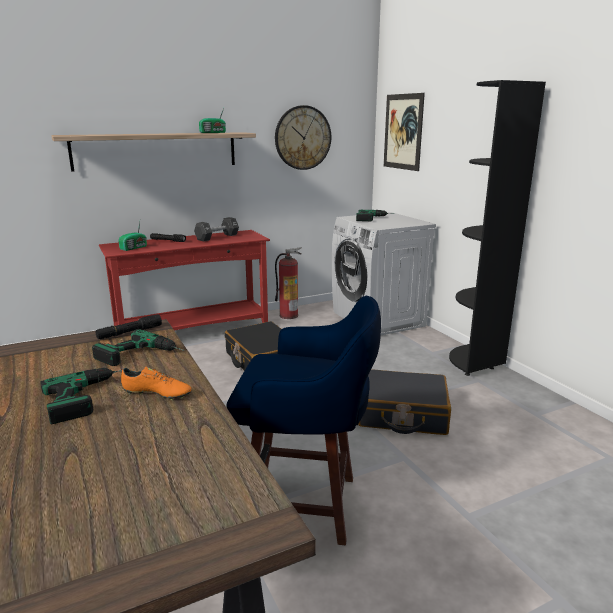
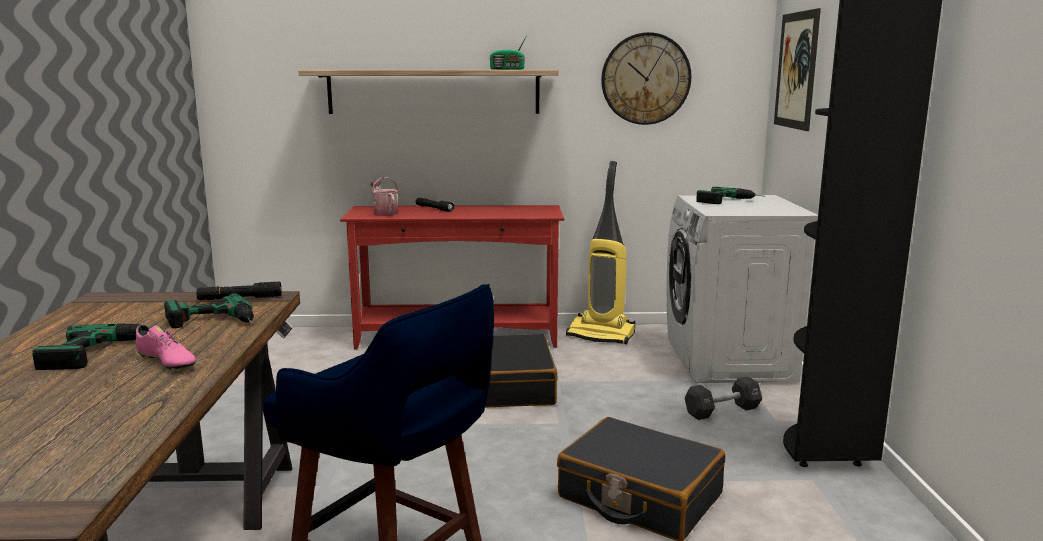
camera: 25 degrees right, 5 degrees down
(134, 248) = (384, 213): radio -> watering can
(157, 394) = (166, 362): orange shoe -> pink shoe
(217, 237) = (499, 210): black dumbbell -> black dumbbell (722, 410)
(289, 315) = (602, 335): fire extinguisher -> vacuum cleaner

